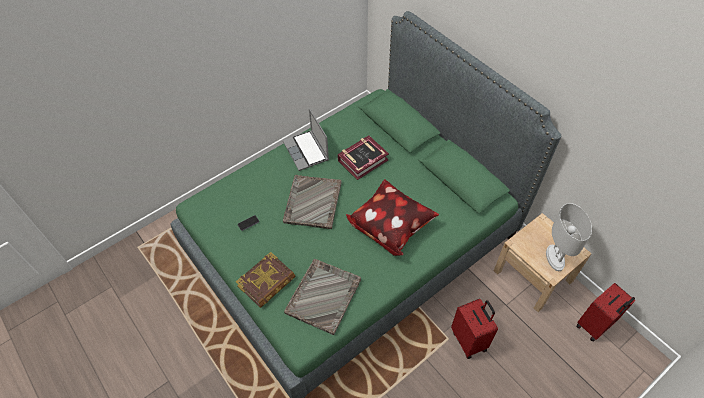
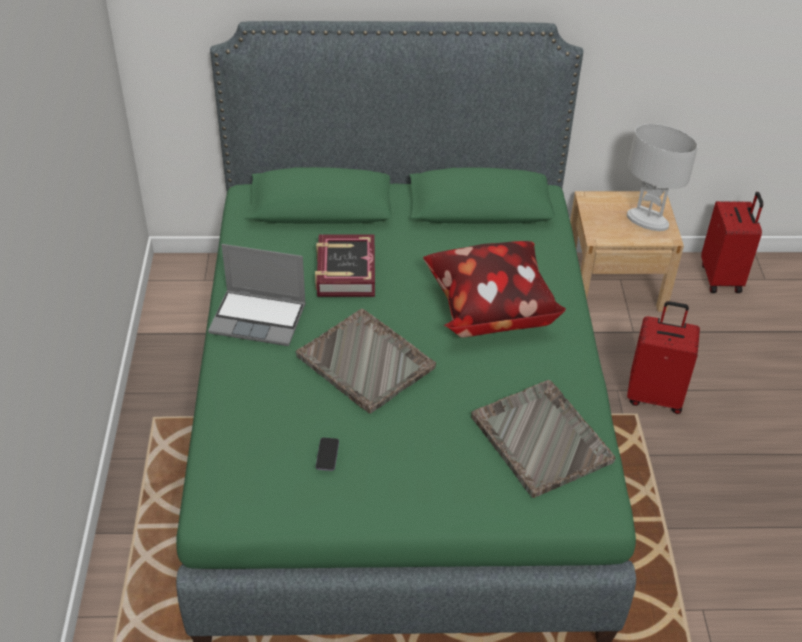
camera: 55 degrees left, 10 degrees down
(267, 282) = (459, 490): book -> none

